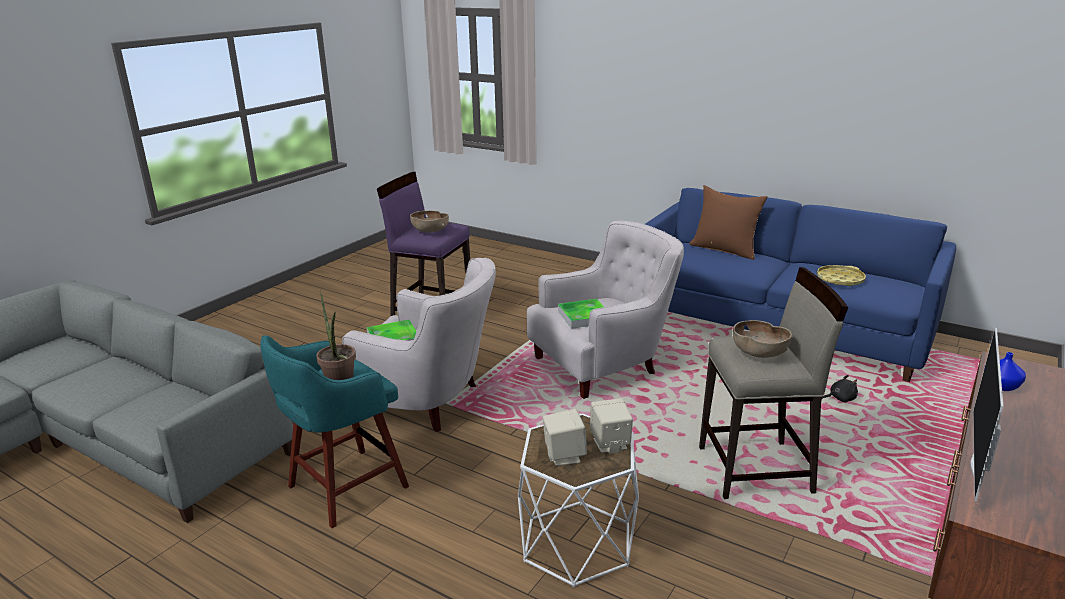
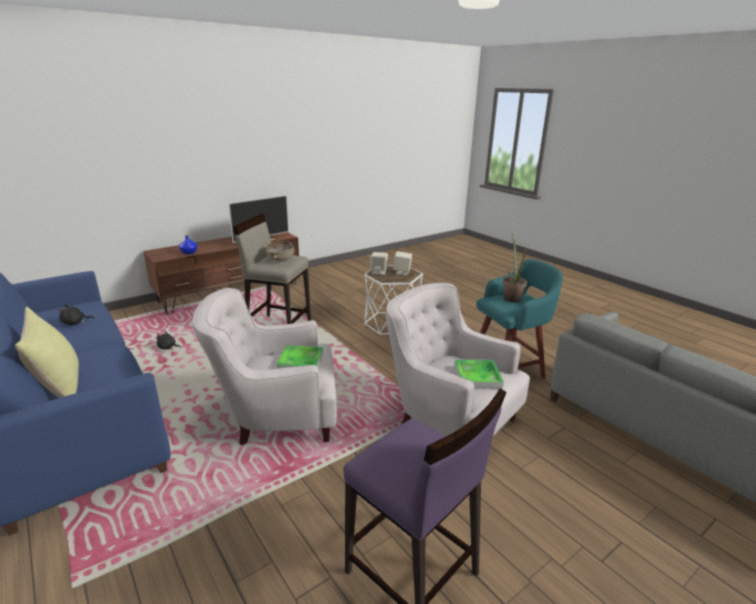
camera: 160 degrees left, 0 degrees up
(430, 231) = (416, 446): brown bowl -> none
(725, 250) = (59, 386): brown pillow -> yellow pillow
(840, 280) = (75, 323): yellow tray -> black plush toy

